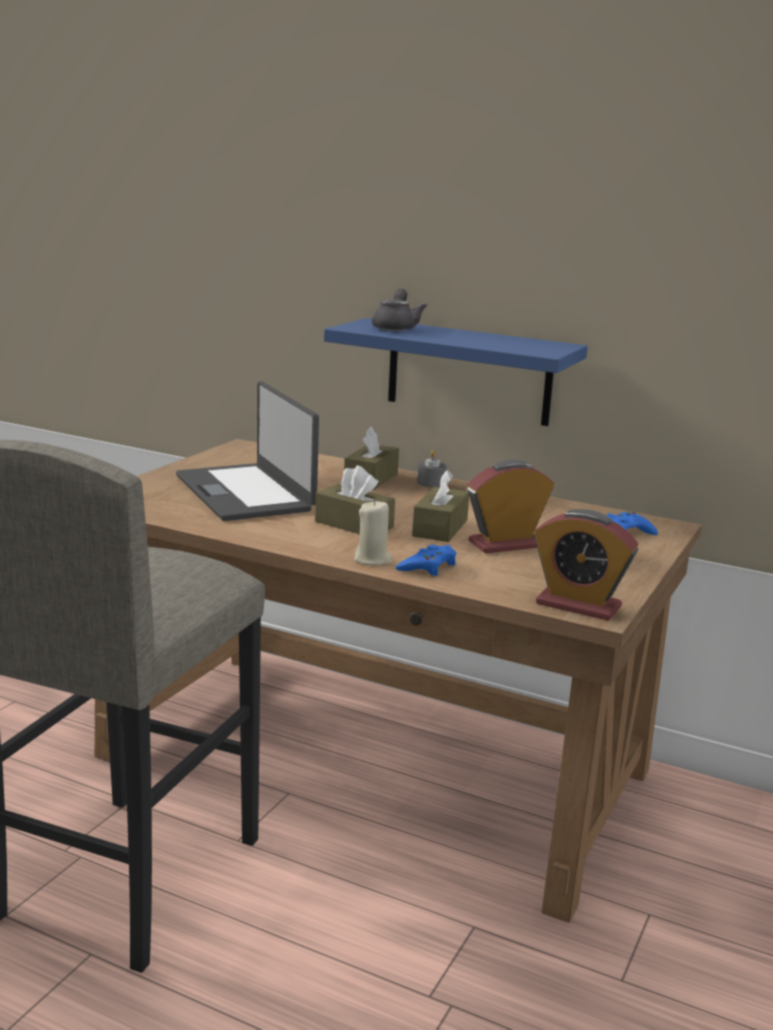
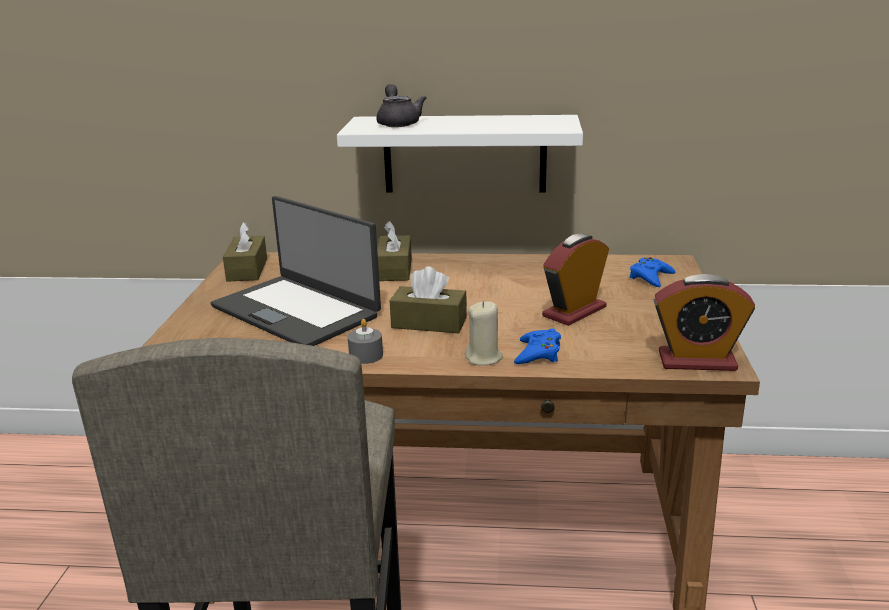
camera: 20 degrees left, 5 degrees up
(431, 483) = (448, 262): grey candle -> grey candle (366, 355)
(440, 528) = (505, 308): brown tissue box -> brown tissue box (247, 270)
(469, 372) = (464, 154): blue shelf -> white shelf

